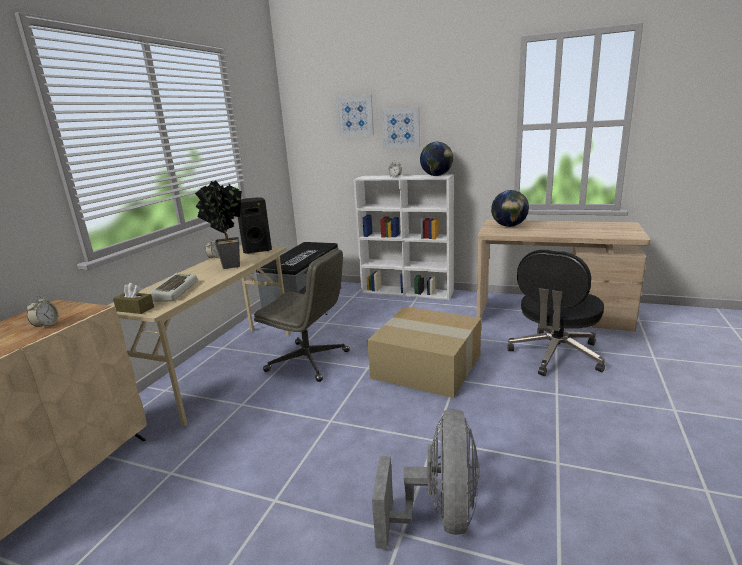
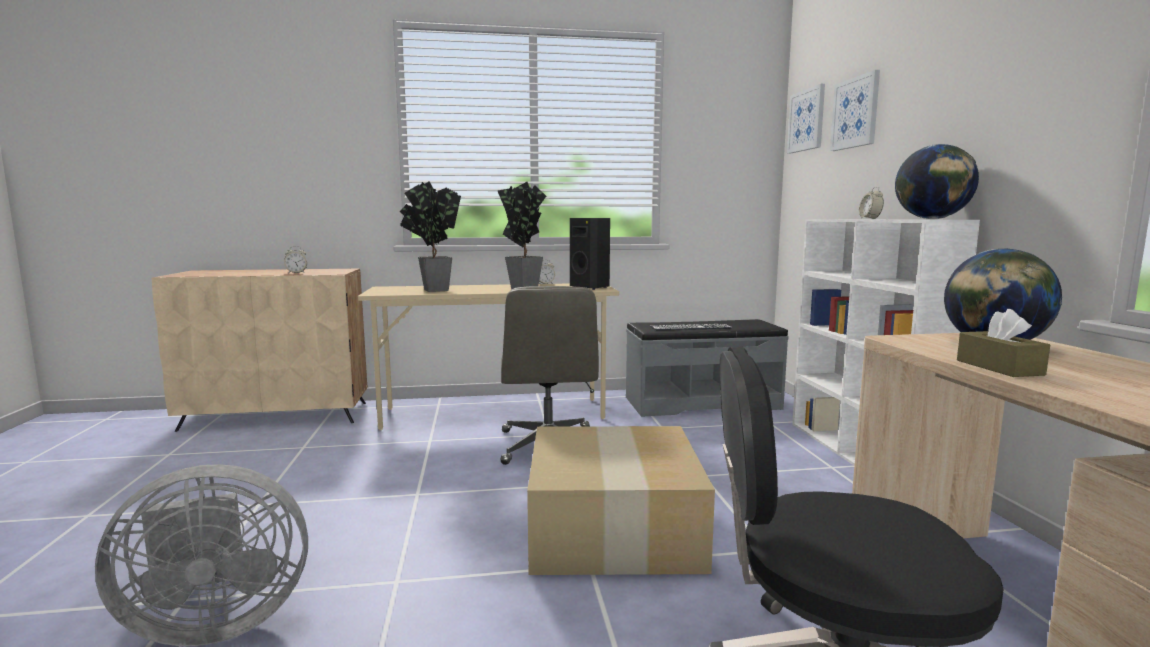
camera: 60 degrees right, 10 degrees down
(135, 309) = (379, 290): brown tissue box -> brown tissue box (999, 367)
(175, 291) = (431, 290): keyboard -> potted plant
(401, 128) = (911, 126): picture -> picture (807, 120)

